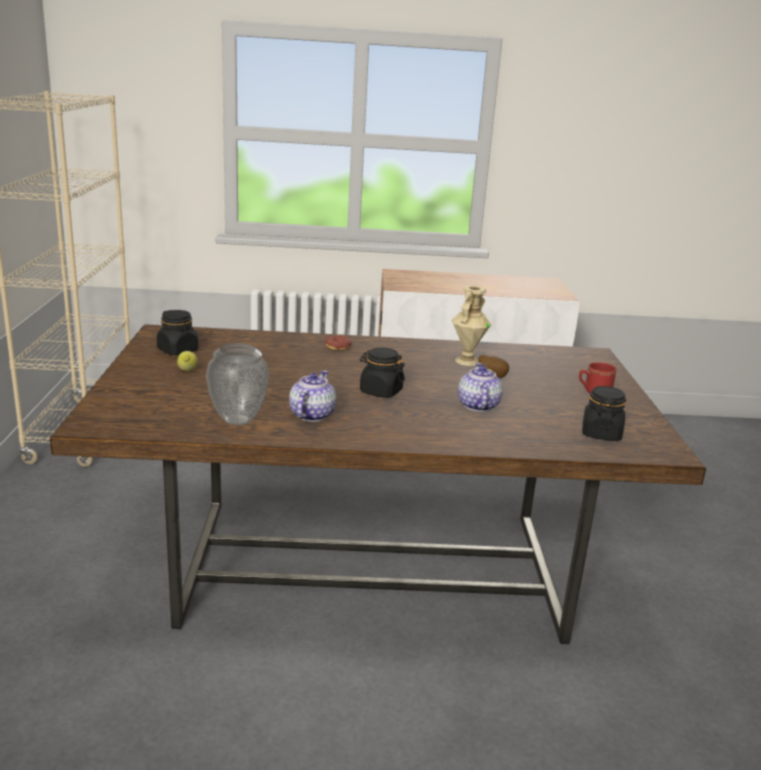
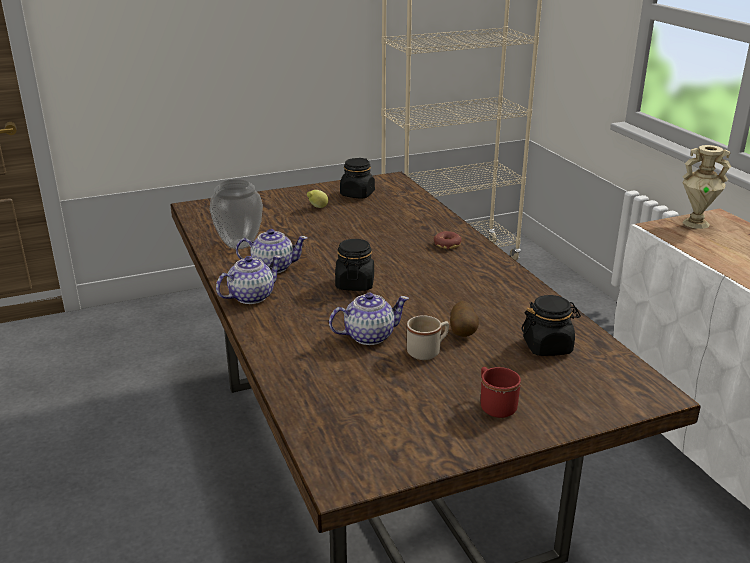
camera: 70 degrees right, 5 degrees up
(368, 435) = (250, 297): none -> teapot
(466, 361) = (496, 311): beige vase -> beige vase (696, 223)
(513, 393) = (428, 351): none -> beige mug
(601, 433) = (360, 421): black jar -> black jar (547, 346)

